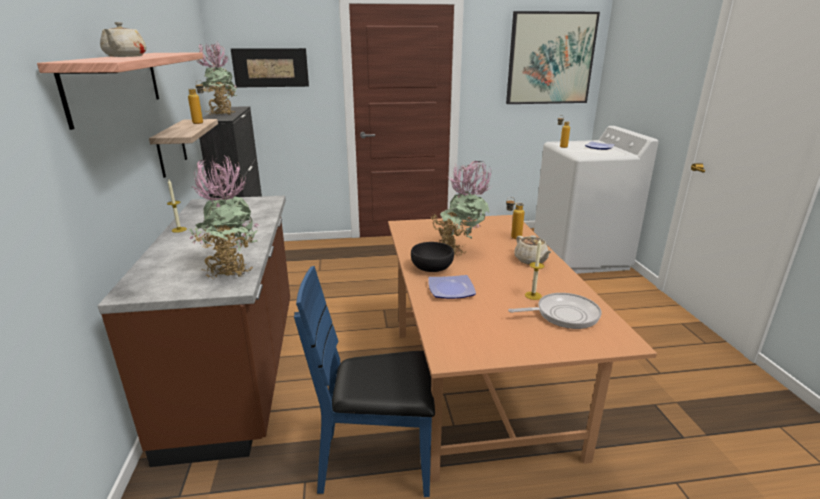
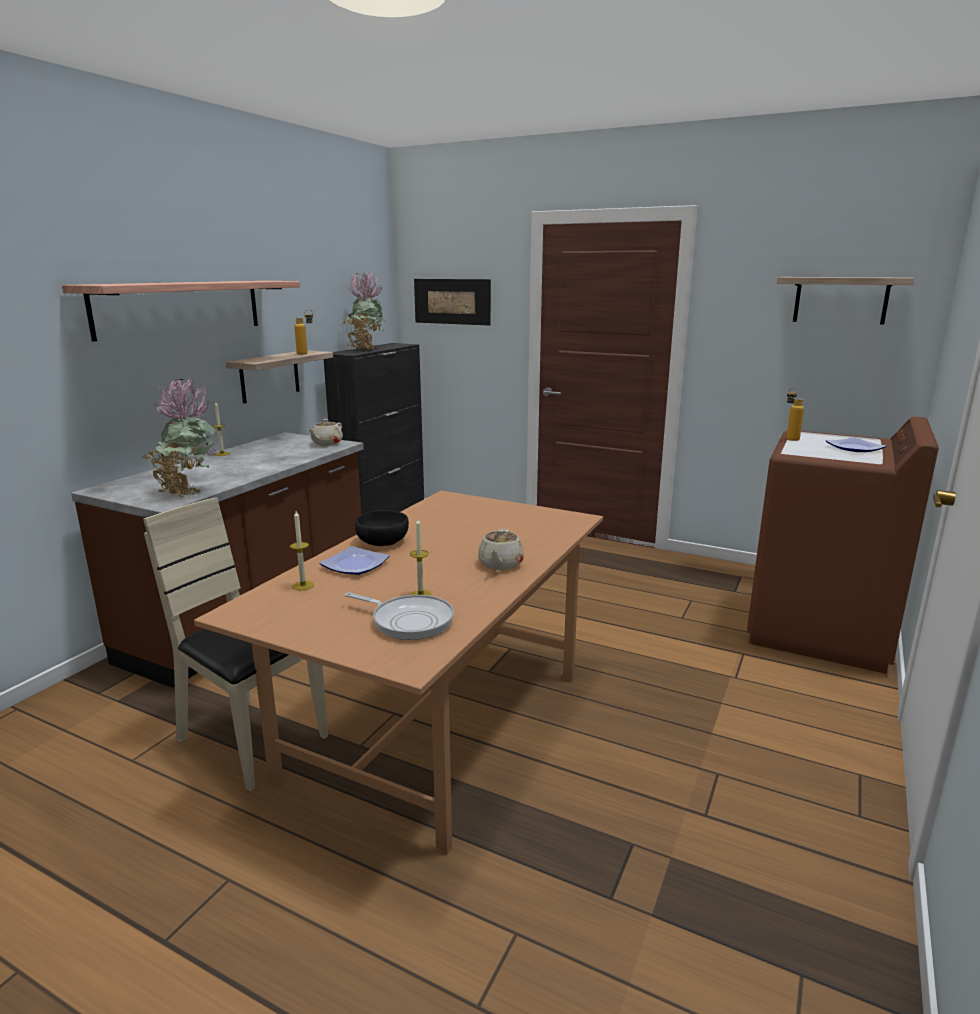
camera: 35 degrees right, 5 degrees down
(125, 56) = (174, 282): beige teapot -> beige teapot (326, 443)
(377, 462) = (251, 740): blue chair -> beige chair
(450, 317) = (303, 585): none -> candle
(460, 250) = (447, 534): potted plant -> none
(512, 238) = (534, 537): bottle -> none
(550, 58) = (840, 300): picture -> shelf
(580, 257) = (819, 631): white washing machine -> brown washing machine

